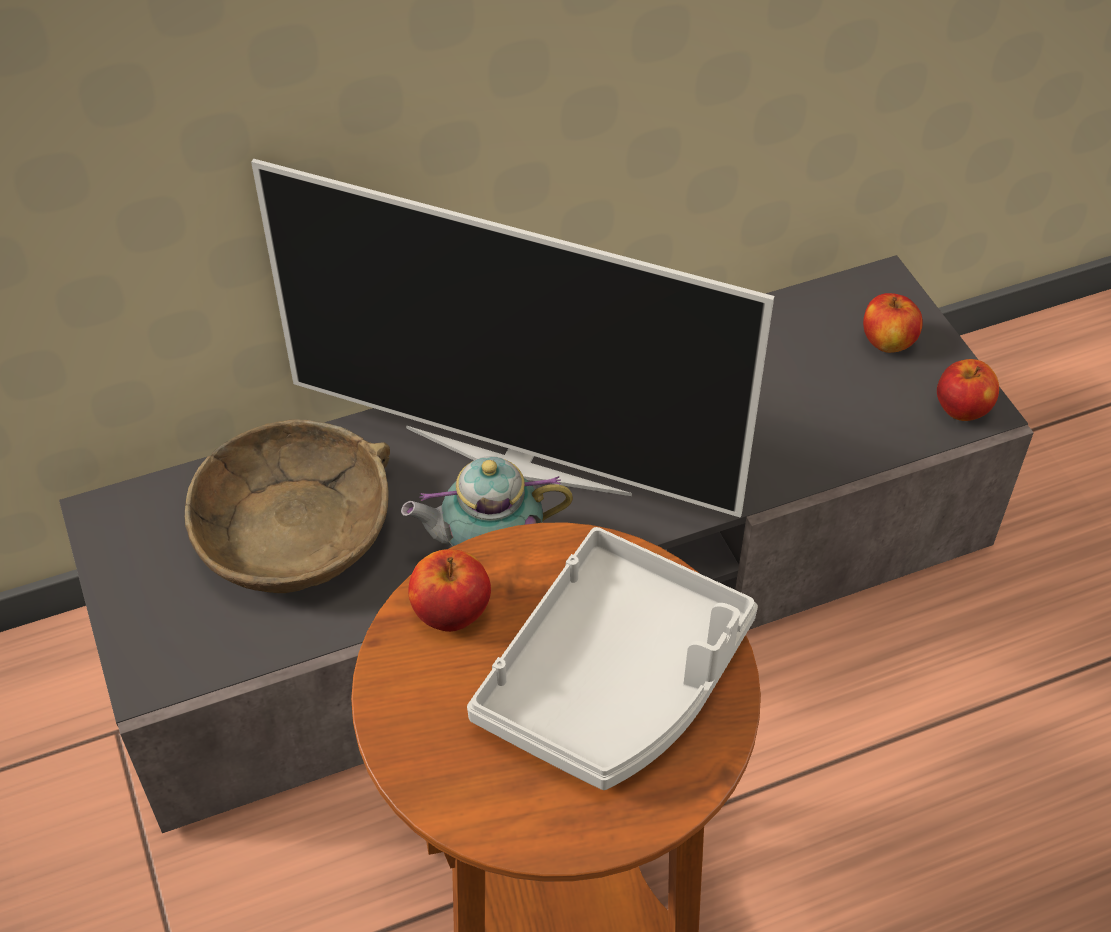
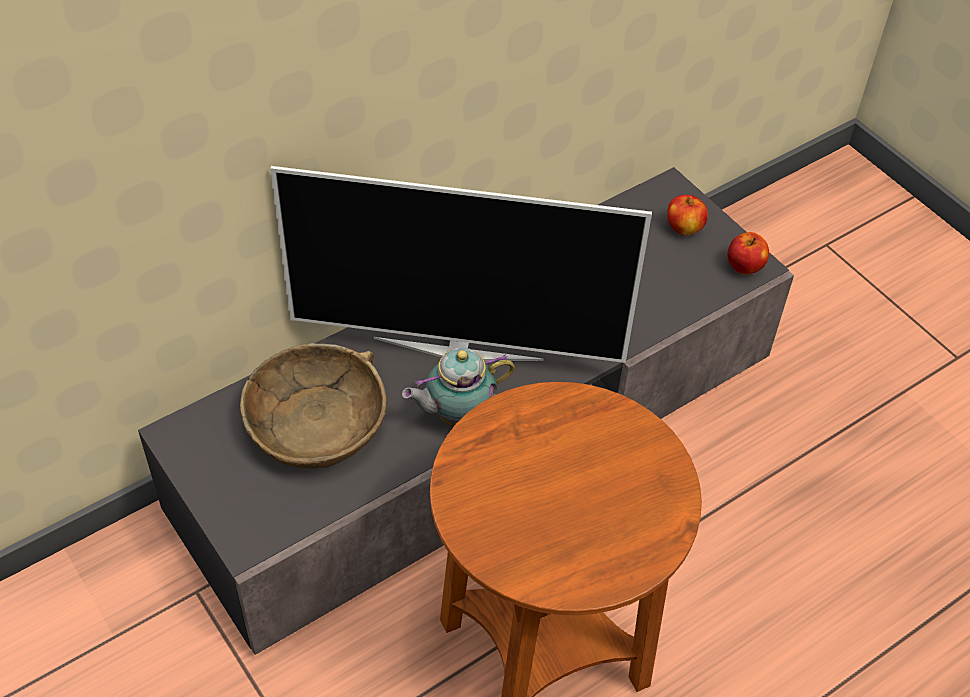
camera: 15 degrees left, 0 degrees up
(451, 612) = (482, 454): apple -> none
(615, 680) = (603, 479): grey tray -> none

